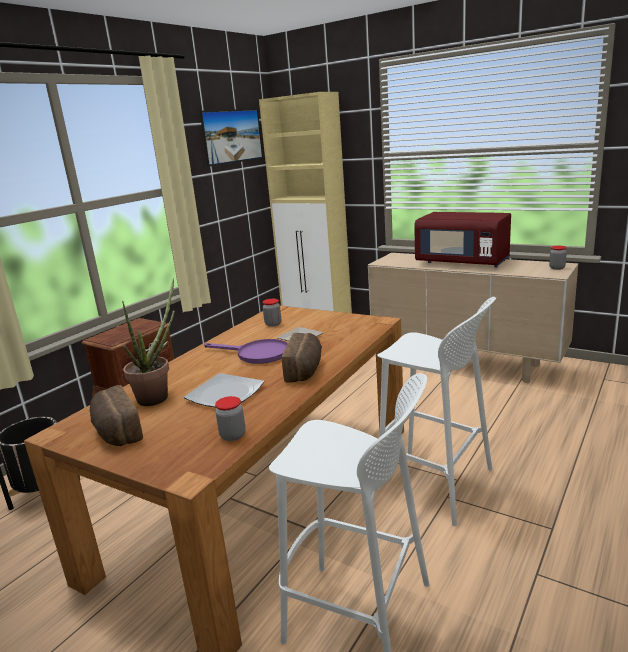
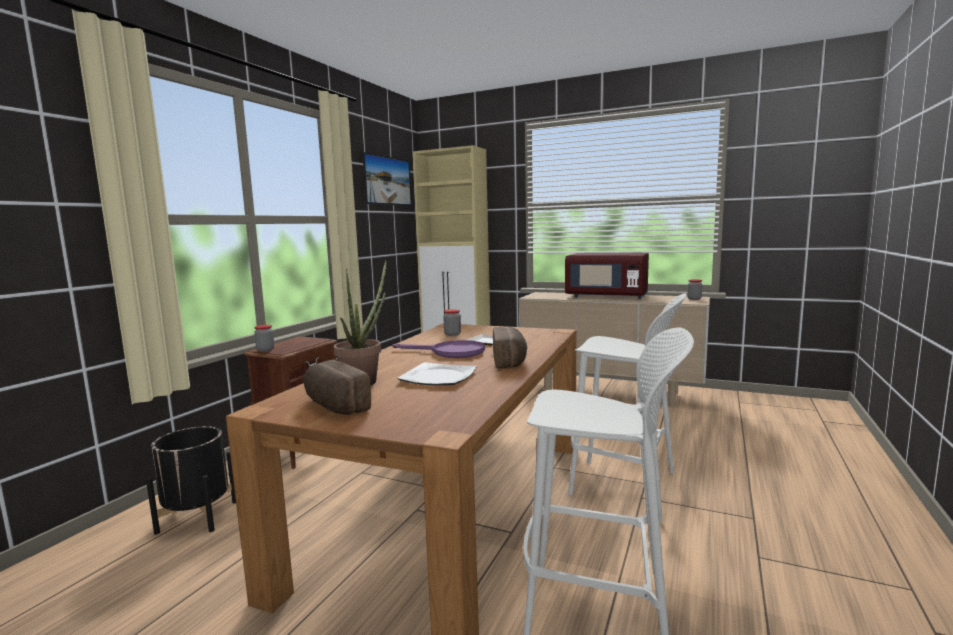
camera: 10 degrees left, 10 degrees down
(233, 436) = (469, 404): jar -> jar (265, 350)

